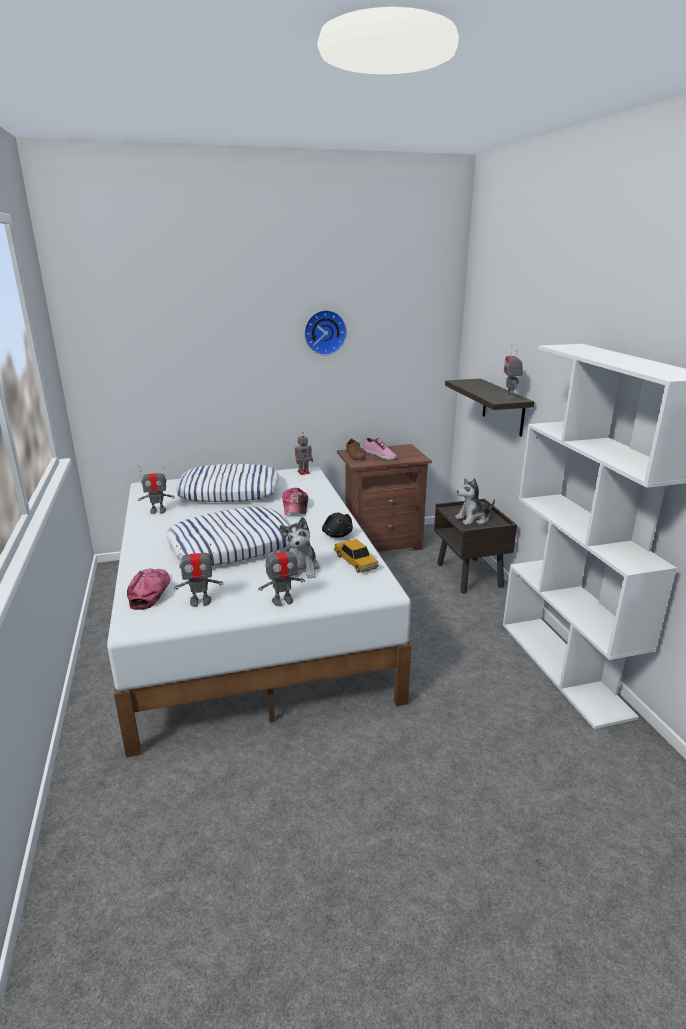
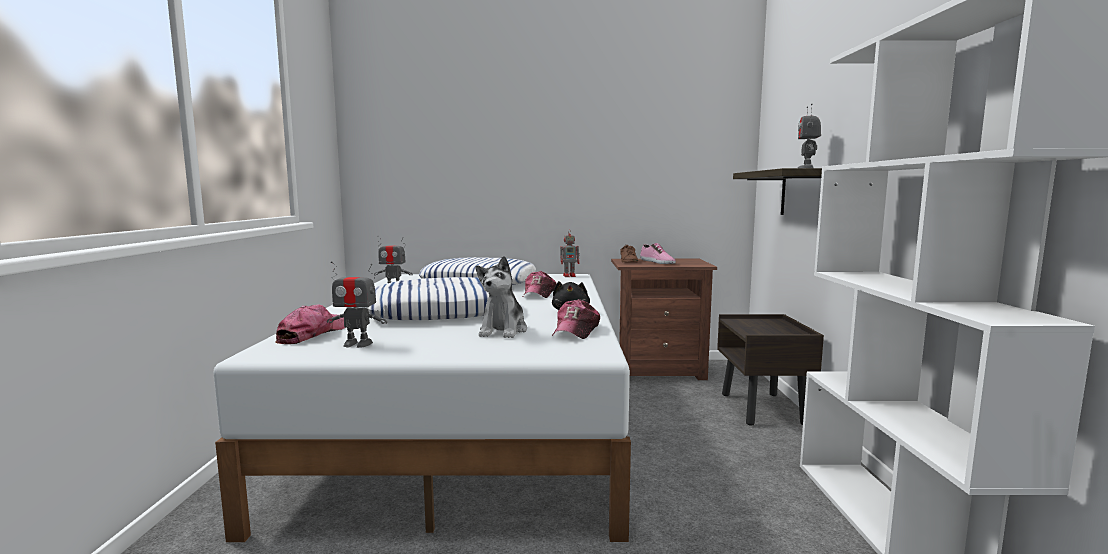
camera: 15 degrees right, 15 degrees down
(282, 601) = (454, 351): toy robot -> none
(324, 332) = (601, 129): wall clock -> none
(355, 561) = (576, 330): toy car -> cap
(473, 519) = (764, 329): plush toy -> none

